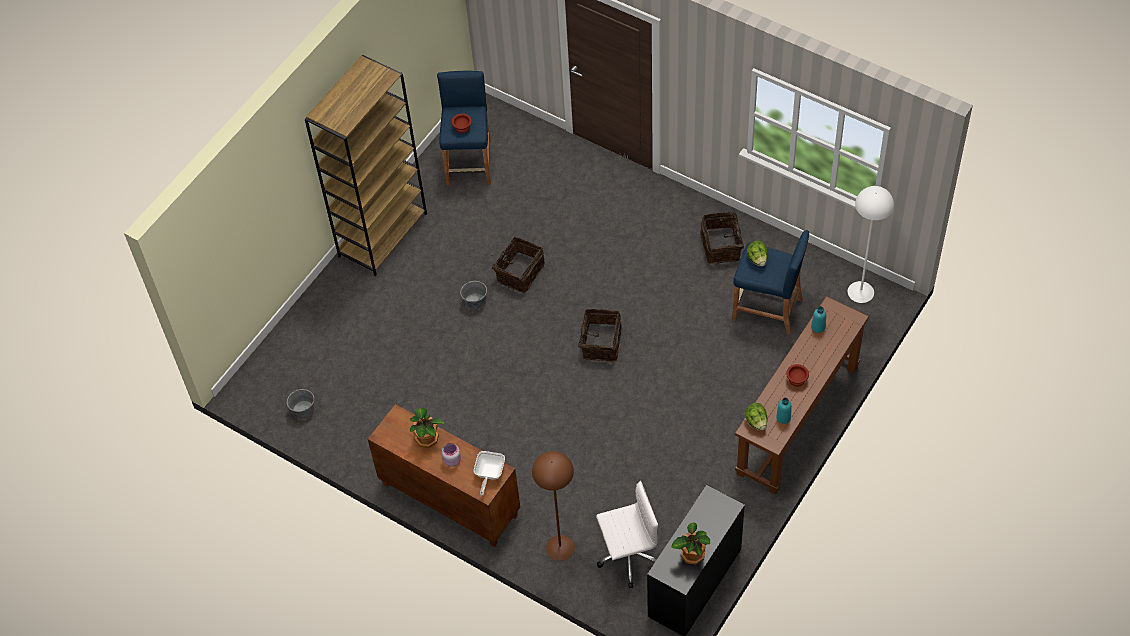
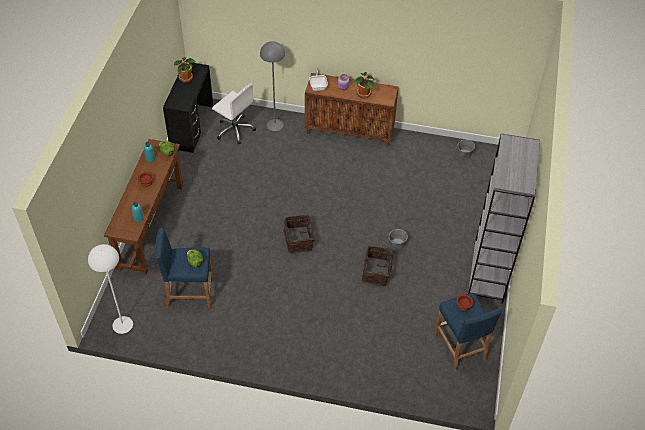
camera: 155 degrees right, 5 degrees down
(383, 234) = (488, 273): brown bookcase -> grey bookcase
(560, 548) = (275, 124): brown floor lamp -> grey floor lamp
(627, 556) = (234, 130): white office chair -> white office chair turned 105 degrees counterclockwise
(721, 246) = (237, 332): basket -> none

